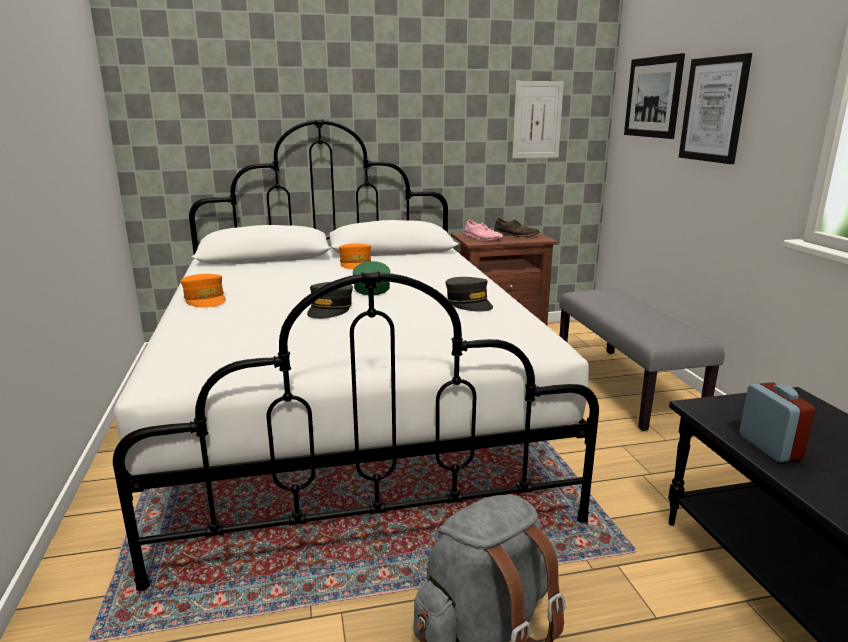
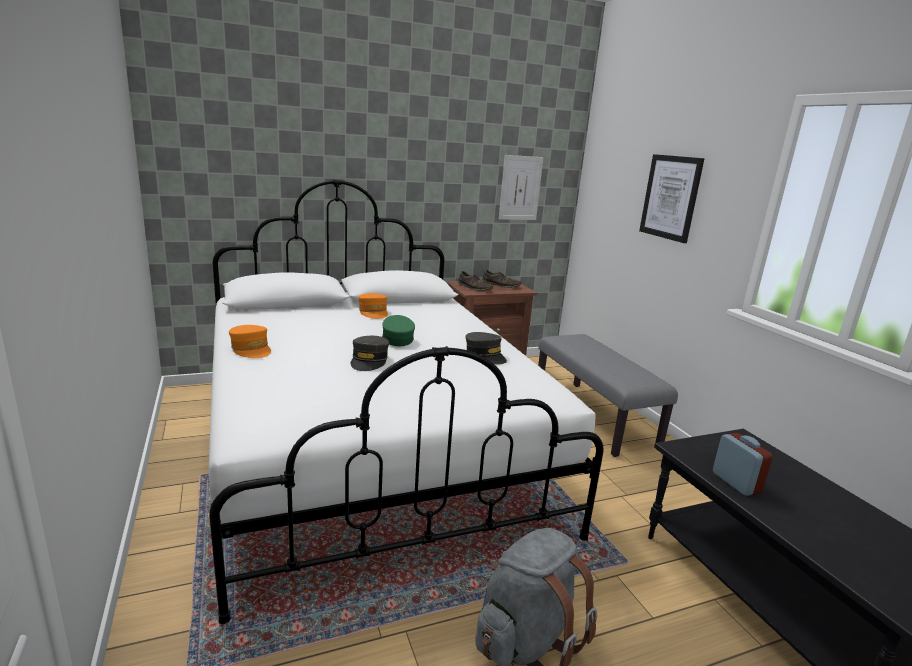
camera: 10 degrees left, 0 degrees up
(482, 238) = (474, 287): pink shoe -> brown shoe
(653, 97) = (617, 178): picture -> none

